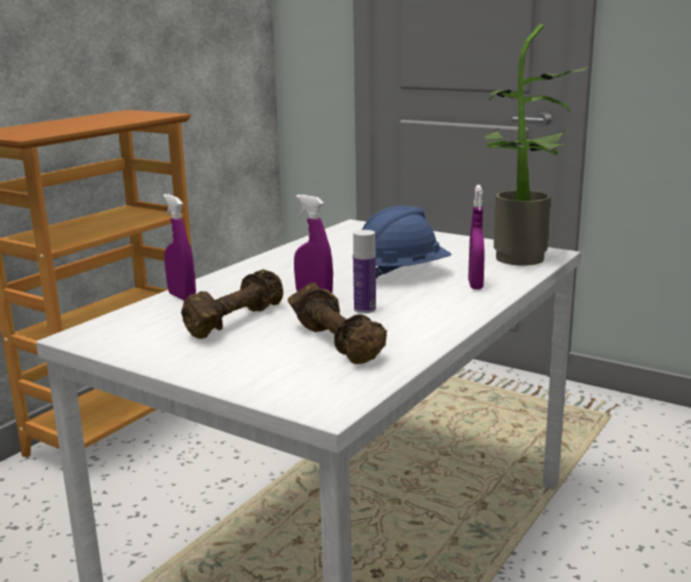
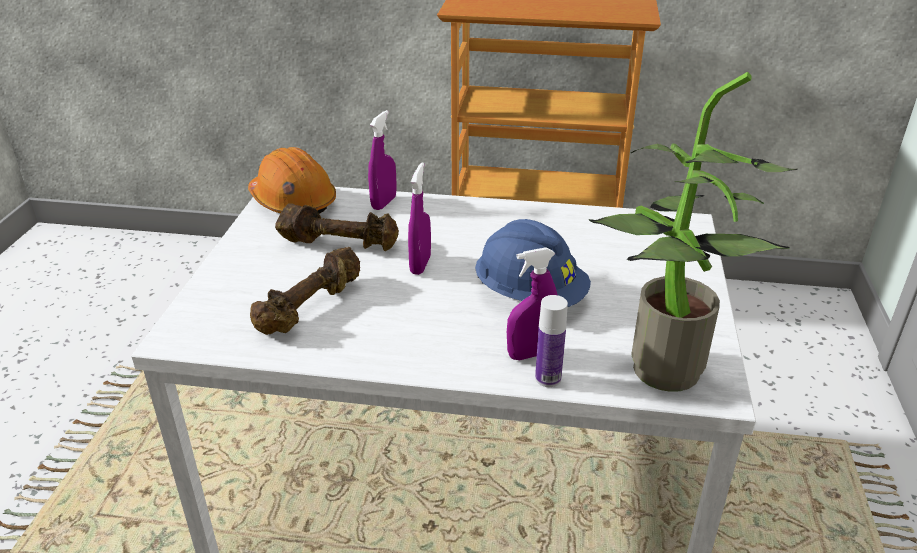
camera: 65 degrees right, 15 degrees up
(113, 331) = (293, 202): none -> orange hard hat
(365, 309) = (406, 300): bottle -> bottle (548, 378)

